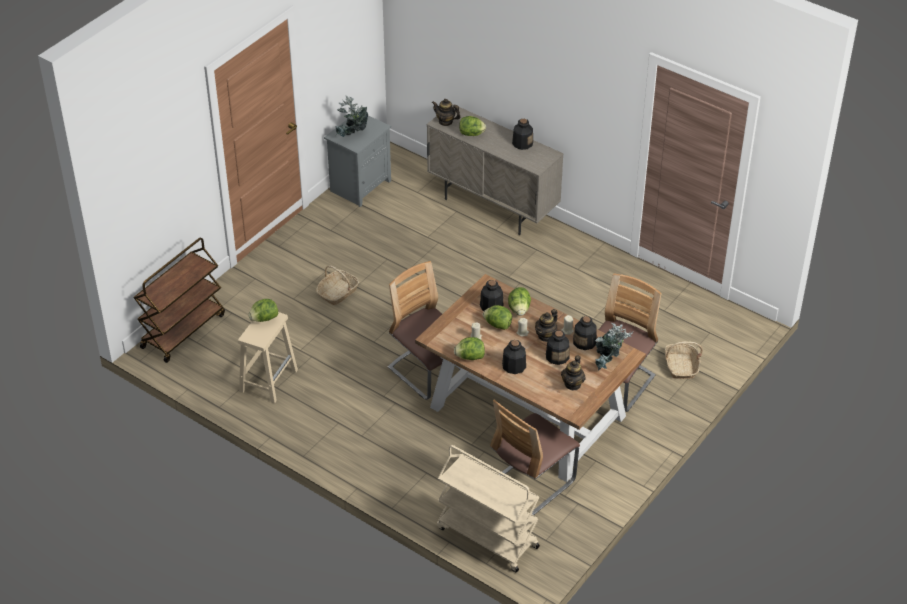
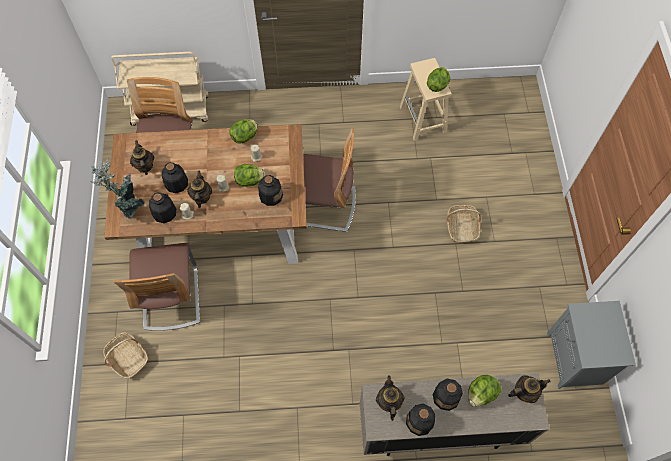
camera: 140 degrees right, 20 degrees up
(183, 330) = (524, 116): brown cart -> none
(353, 136) = (597, 322): potted plant -> none
(513, 366) = (204, 151): bottle -> bottle (446, 396)
(519, 309) = (245, 208): lettuce -> none
(531, 160) = (388, 402): none -> teapot

